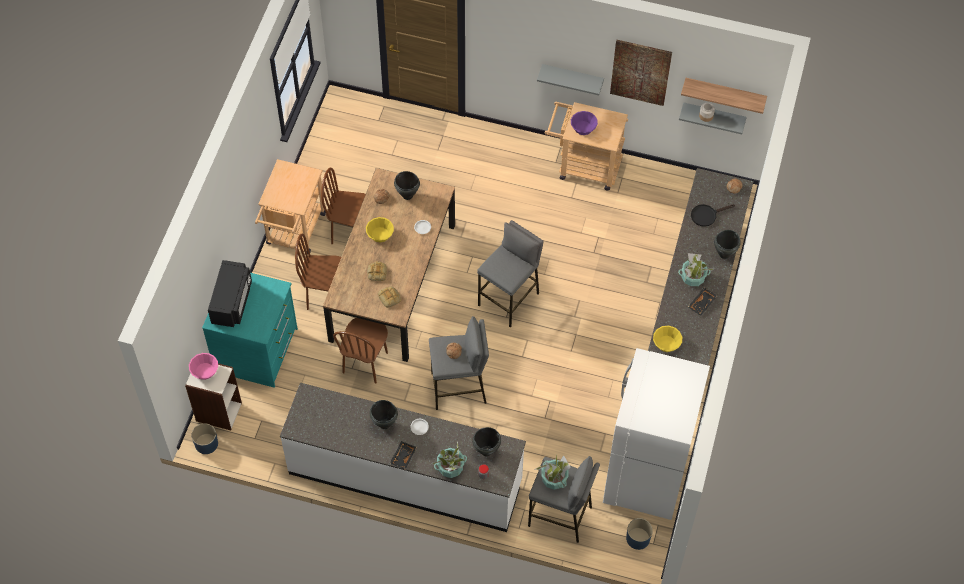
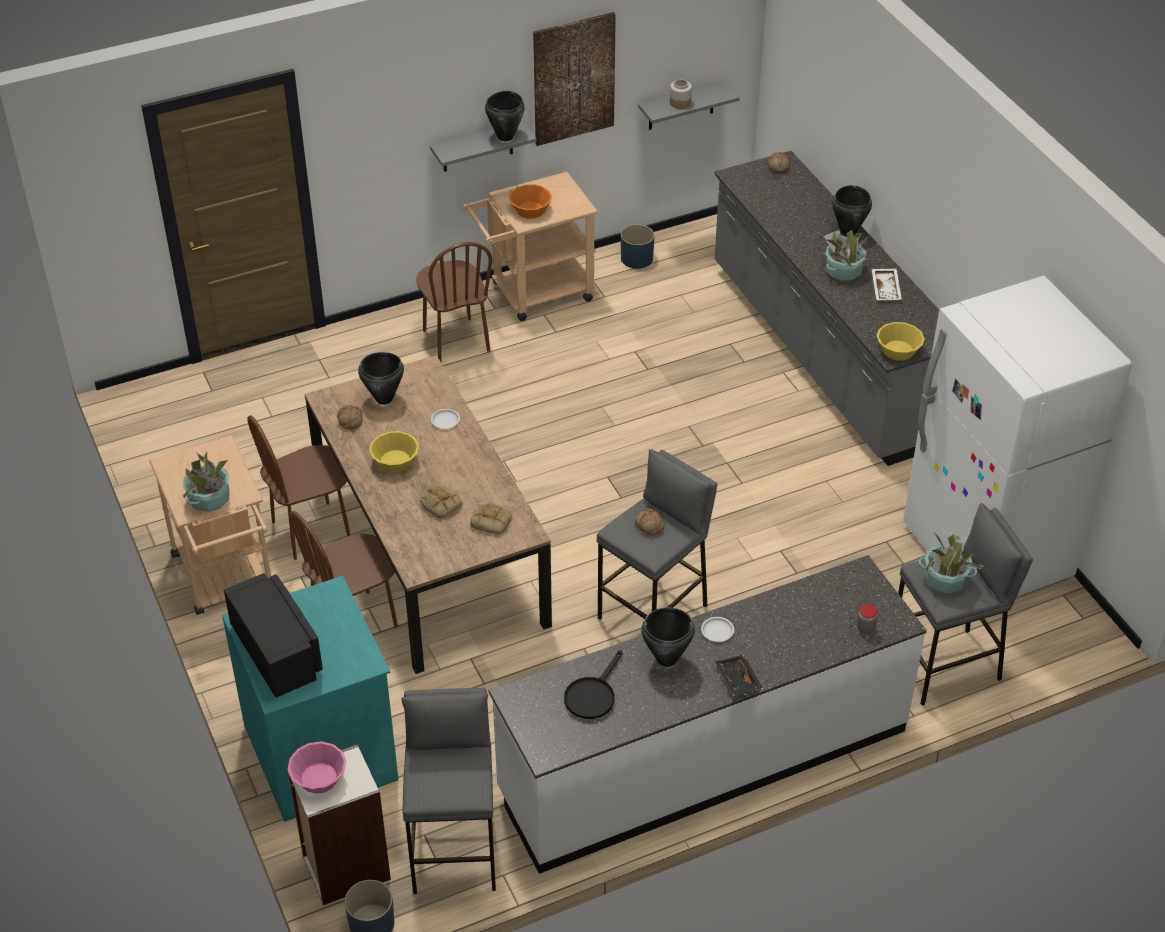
camera: 40 degrees left, 15 degrees down
(365, 363) = (496, 664): brown chair -> brown chair (455, 341)
(450, 467) = (813, 648): potted plant -> potted plant (209, 499)
(486, 451) = (834, 599): black cooking pot -> black cooking pot (505, 136)
(509, 299) = (603, 477): grey stool -> grey stool (455, 850)
(583, 128) = (530, 210): purple bowl -> orange bowl
(637, 538) = (1059, 625): blue planter -> blue planter (636, 259)
(702, 303) = (886, 289): black tray -> white tray
(706, 215) = (782, 207): black frying pan -> black frying pan (592, 695)
(724, 93) = (692, 53): shelf -> none

